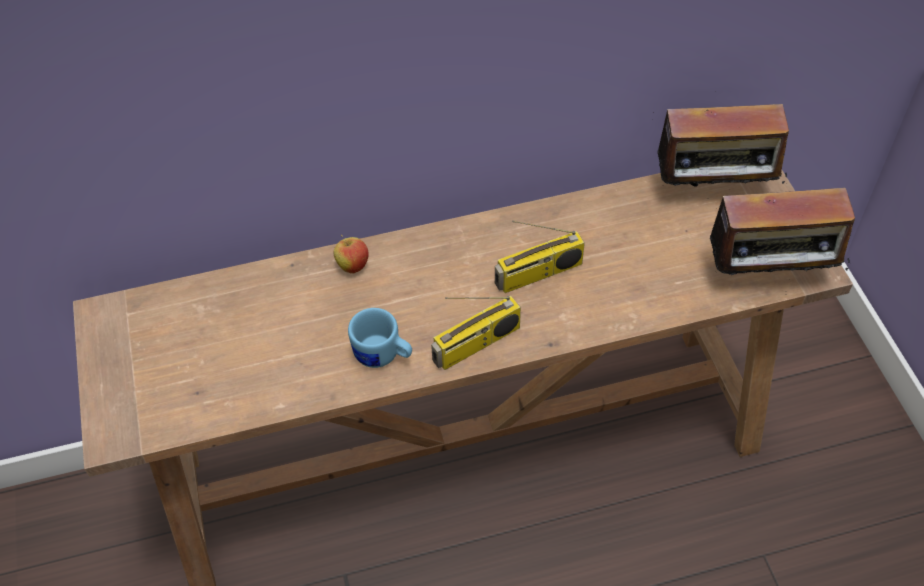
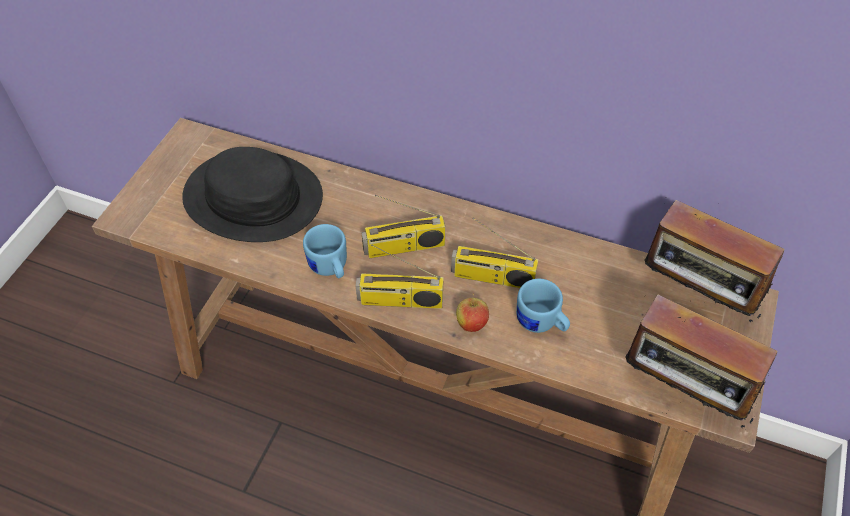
camera: 35 degrees right, 0 degrees up
(239, 336) = (253, 198): none -> black hat
(352, 266) = (367, 194): apple -> apple (471, 323)
(434, 295) = (404, 247): none -> radio
(614, 288) = (541, 323): none -> blue mug

